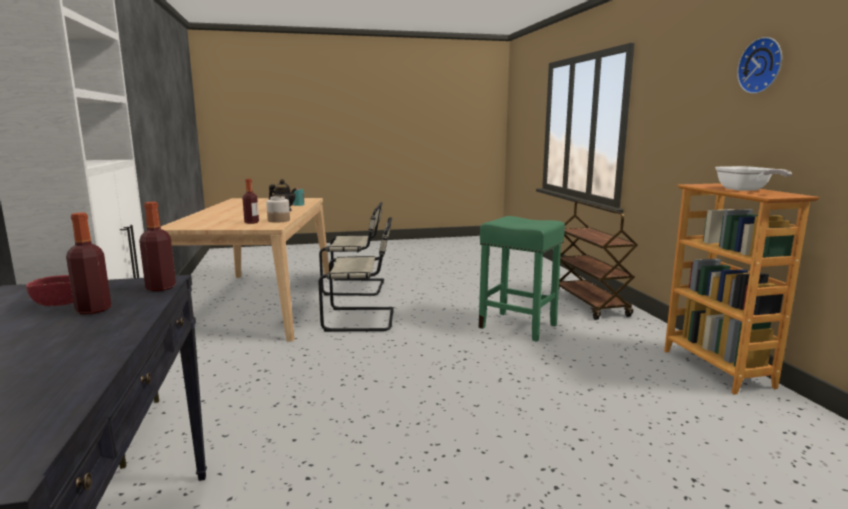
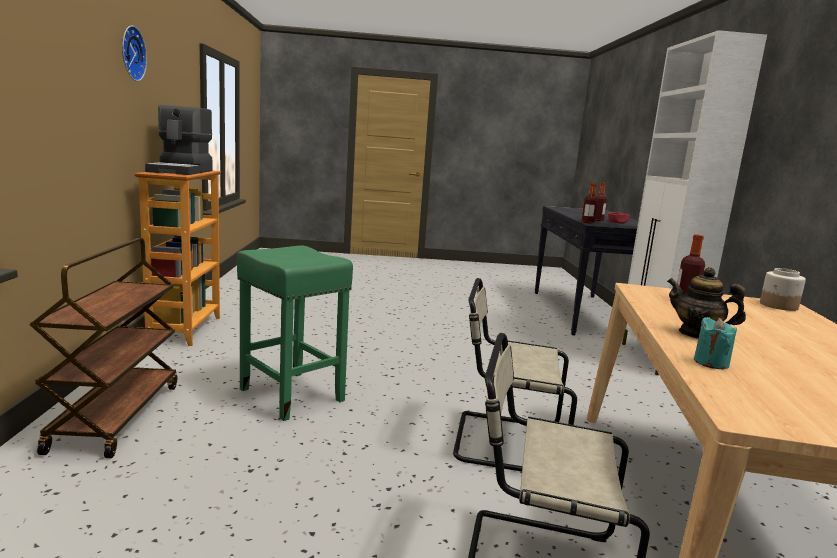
camera: 170 degrees left, 0 degrees up
(279, 220) = (651, 301): jar -> jar (778, 306)
(745, 190) = (182, 171): frying pan -> coffee machine

